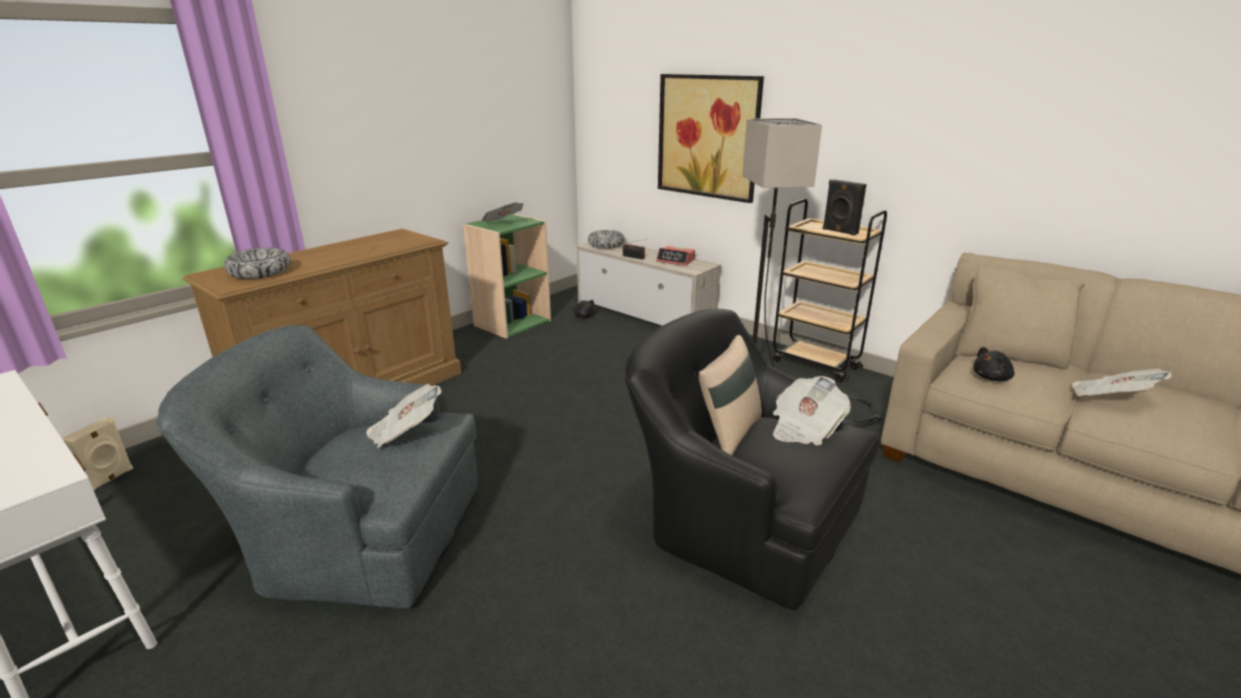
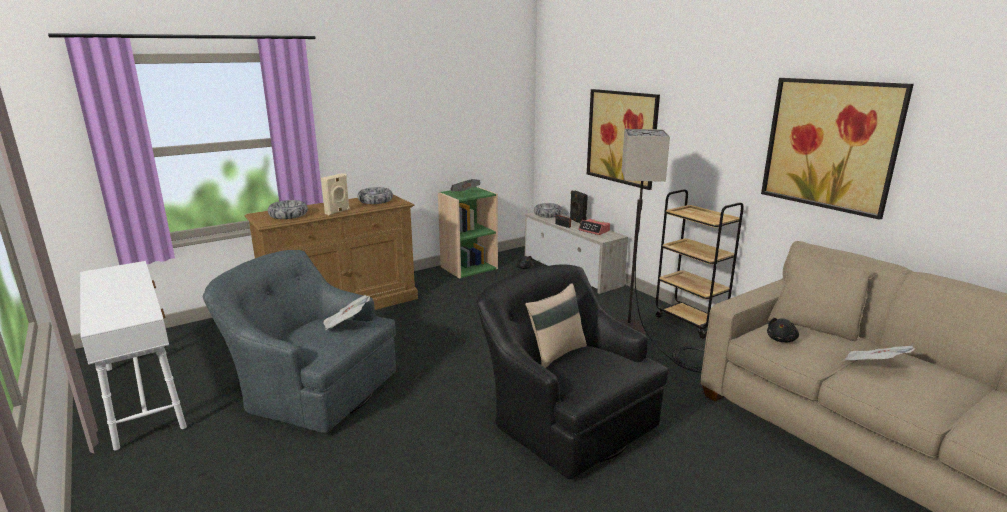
camera: 15 degrees right, 5 degrees down
(109, 480) = (186, 337): beige speaker -> beige speaker (338, 212)
(388, 241) = (375, 201): none -> bowl
(804, 428) = (609, 356): newspaper -> none
(839, 231) = (705, 217): black speaker -> black speaker (577, 221)
(992, 378) = (781, 339): black plush toy -> black plush toy turned 45 degrees counterclockwise
(1008, 128) = (830, 144): none -> picture

